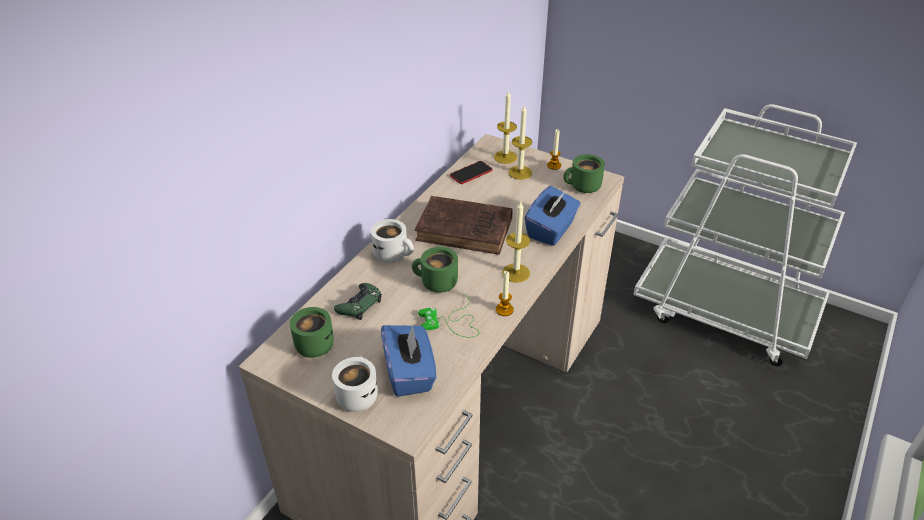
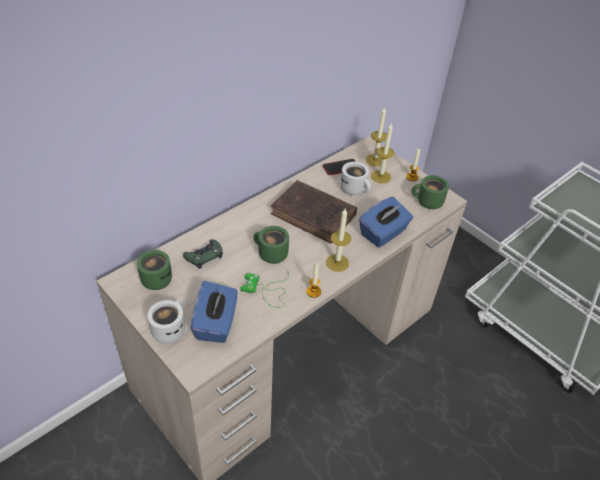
camera: 15 degrees right, 5 degrees up
(394, 254) = (249, 221): white mug -> white mug (355, 189)

